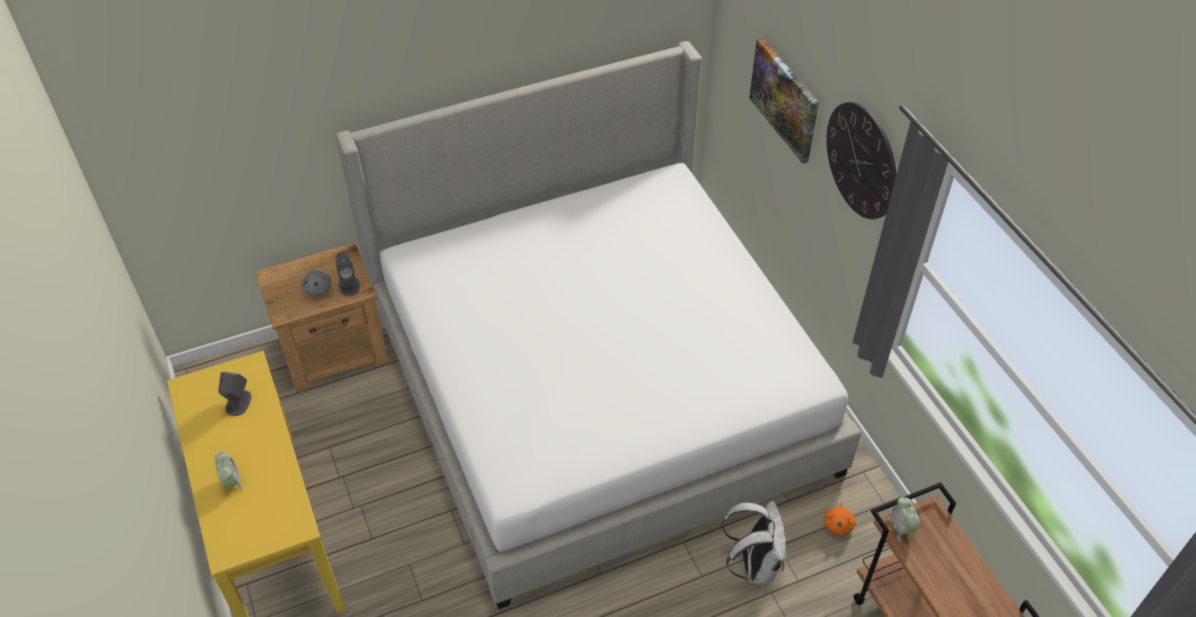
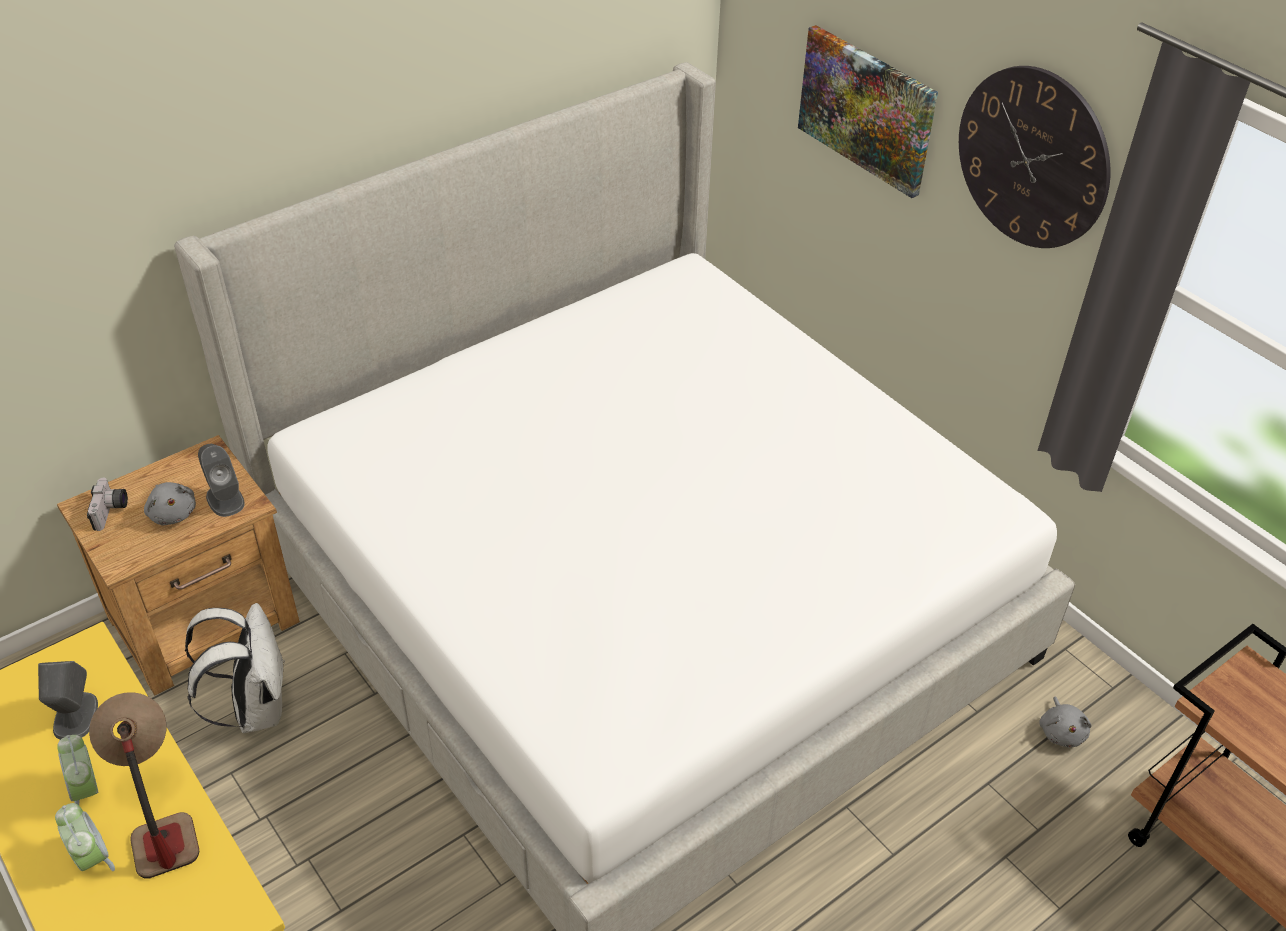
camera: 15 degrees left, 5 degrees down
(269, 467) = (158, 817): none -> table lamp
(284, 282) = (111, 512): none -> camera
(754, 564) = (965, 818): white backpack -> white backpack (255, 708)
(838, 524) = (1061, 732): orange plush toy -> grey plush toy
(901, 528) = (1222, 705): alarm clock -> alarm clock (87, 790)

